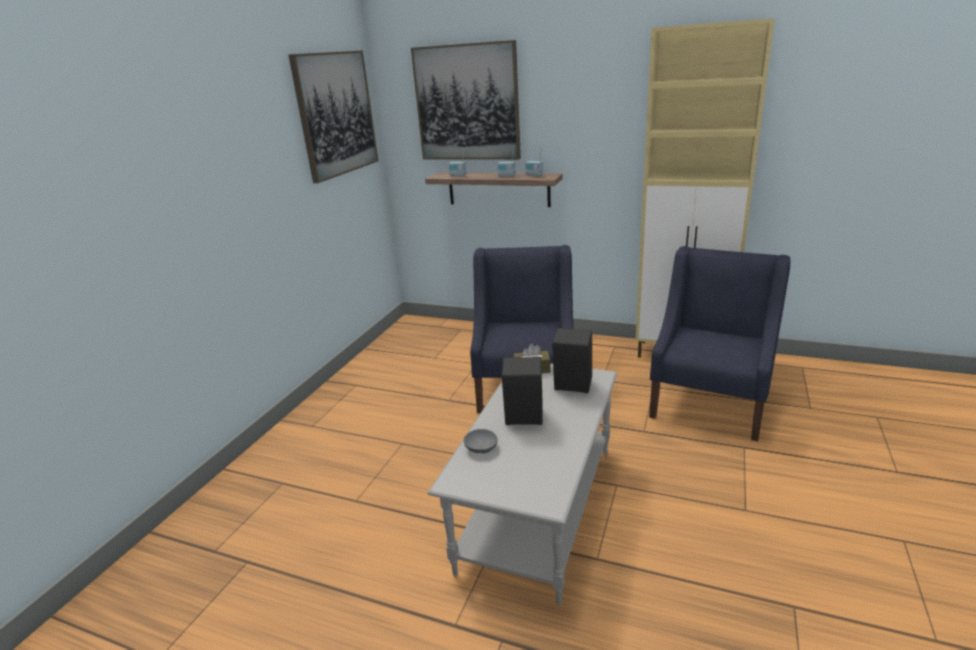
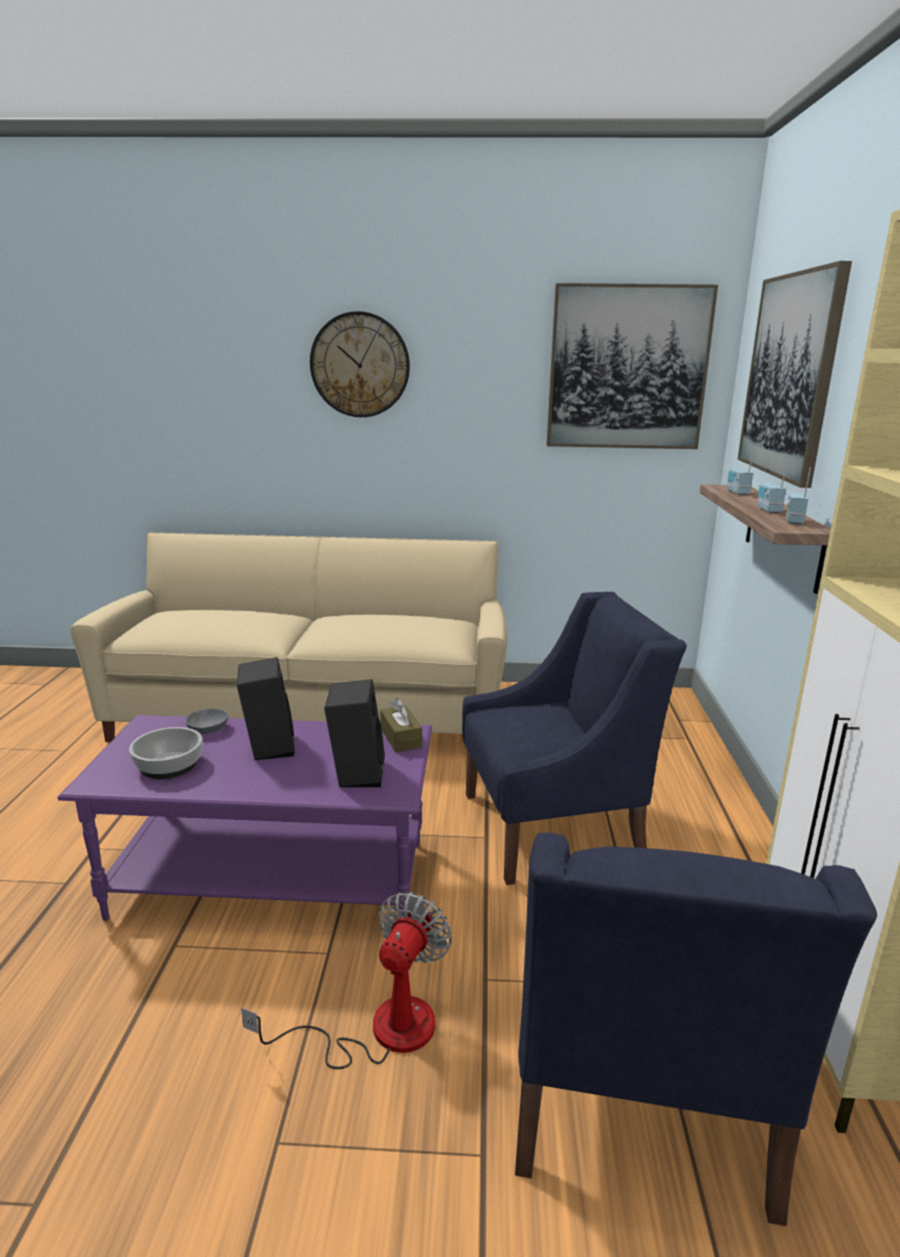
camera: 70 degrees right, 5 degrees down
(178, 148) = (360, 365): none -> wall clock
(297, 476) = (312, 711): none -> beige sofa
(534, 464) = (169, 765): none -> bowl
(537, 506) = (274, 878): grey coffee table -> purple coffee table
(676, 470) = (379, 1030): none -> fan
(710, 403) = (638, 1091): blue armchair -> blue armchair turned 90 degrees clockwise

